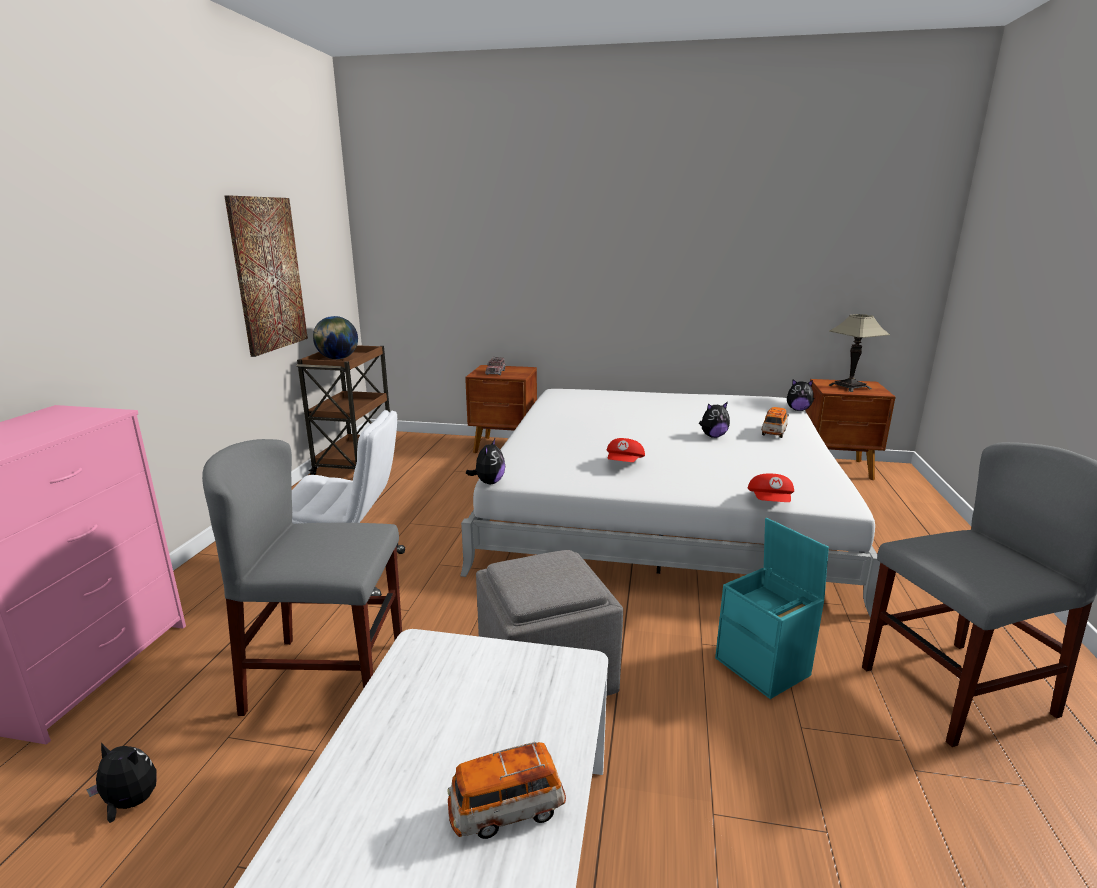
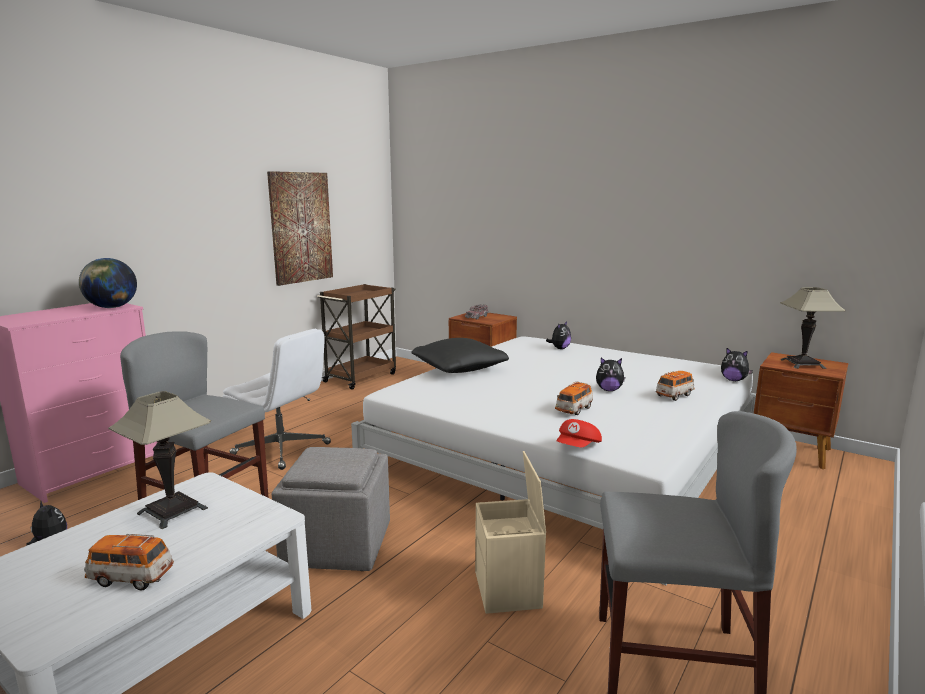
camera: 25 degrees right, 5 degrees down
(338, 358) = (354, 294): globe -> globe (111, 307)
(431, 697) = (172, 510): none -> table lamp
(488, 482) = (375, 394): plush toy -> plush toy (559, 348)
(538, 435) = (459, 368): none -> black pillow
(625, 464) = (496, 398): red cap -> none
(712, 463) = (574, 410): none -> toy car
(764, 667) = (509, 590): turquoise storage box -> beige storage box

